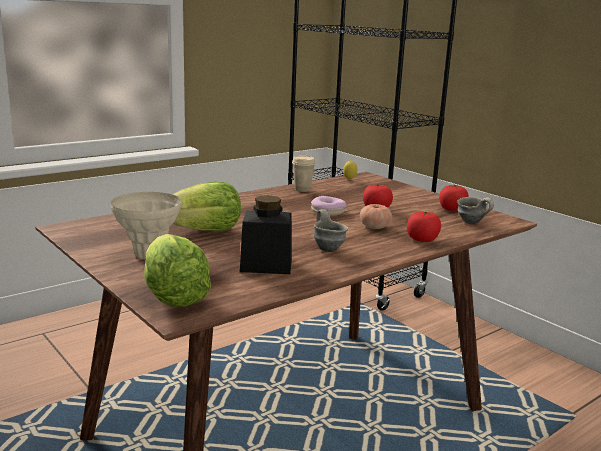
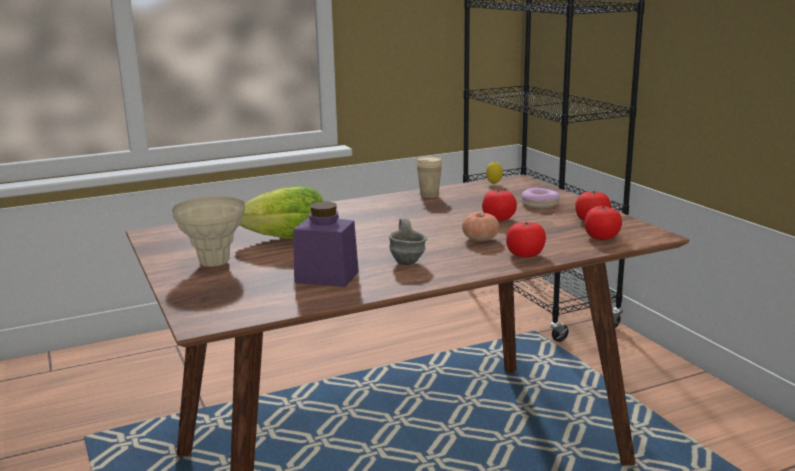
camera: 15 degrees right, 0 degrees up
(174, 297) = (210, 305): lettuce -> none
(266, 265) = (326, 277): black jar -> purple jar
(328, 211) = (439, 220): donut -> donut (540, 204)
(471, 223) = (602, 237): grey mug -> tomato

